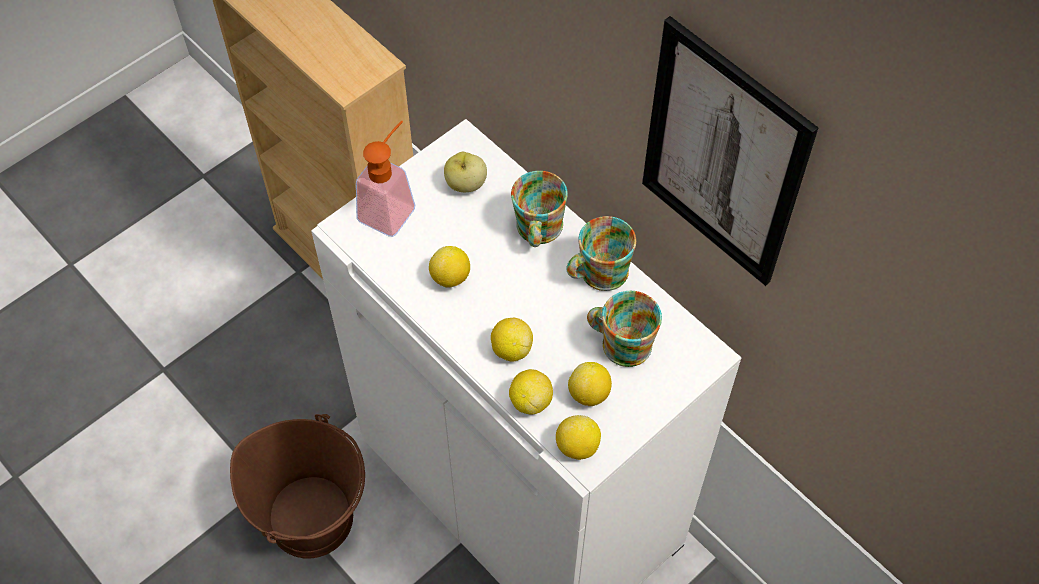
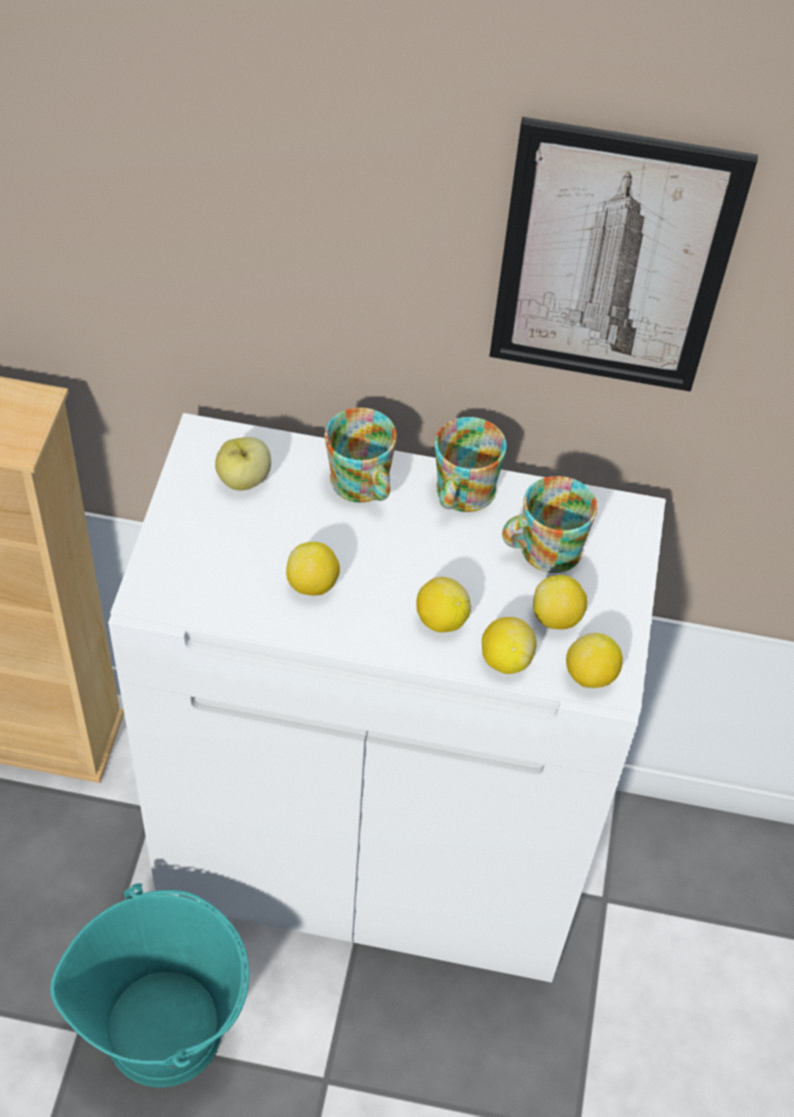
camera: 40 degrees left, 5 degrees down
(312, 517) = (165, 1028): brown bucket -> turquoise bucket
(392, 207) = (182, 547): soap dispenser -> none

